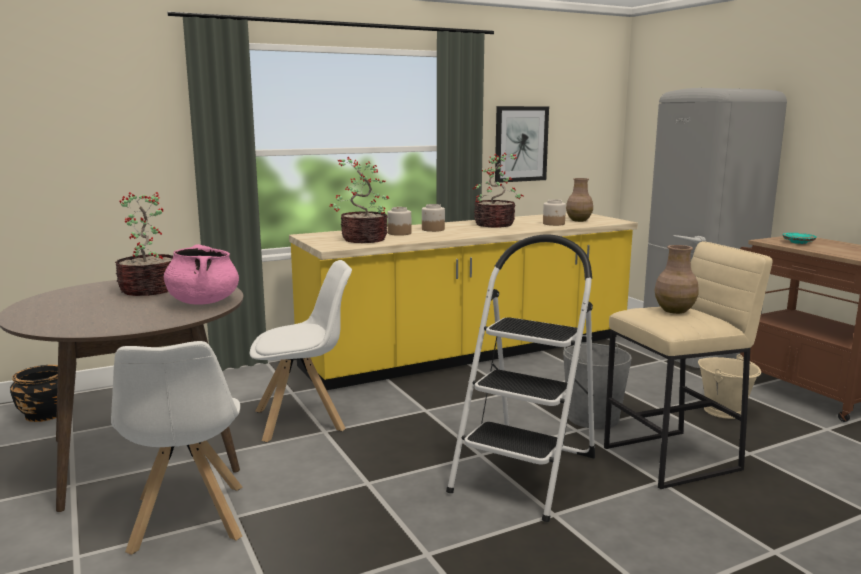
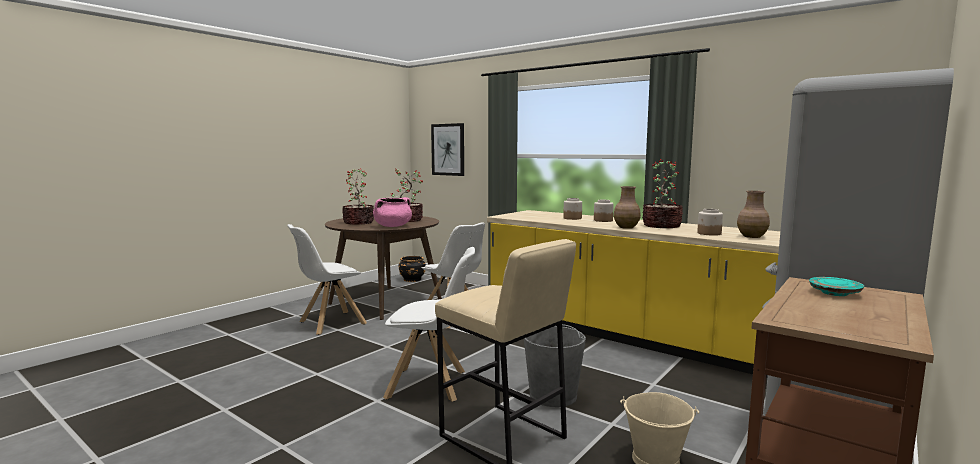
camera: 65 degrees right, 5 degrees down
(362, 239) = (536, 216): potted plant -> potted plant (358, 222)
(521, 144) = (753, 155): picture -> picture (448, 149)
(527, 473) = (431, 384): step ladder -> white chair
(674, 310) = (495, 291): brown vase -> brown vase (626, 227)

